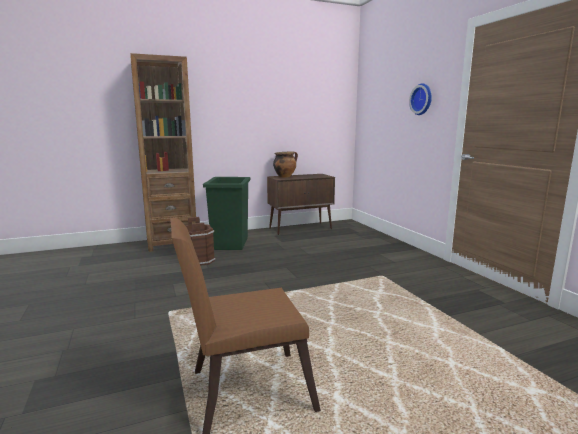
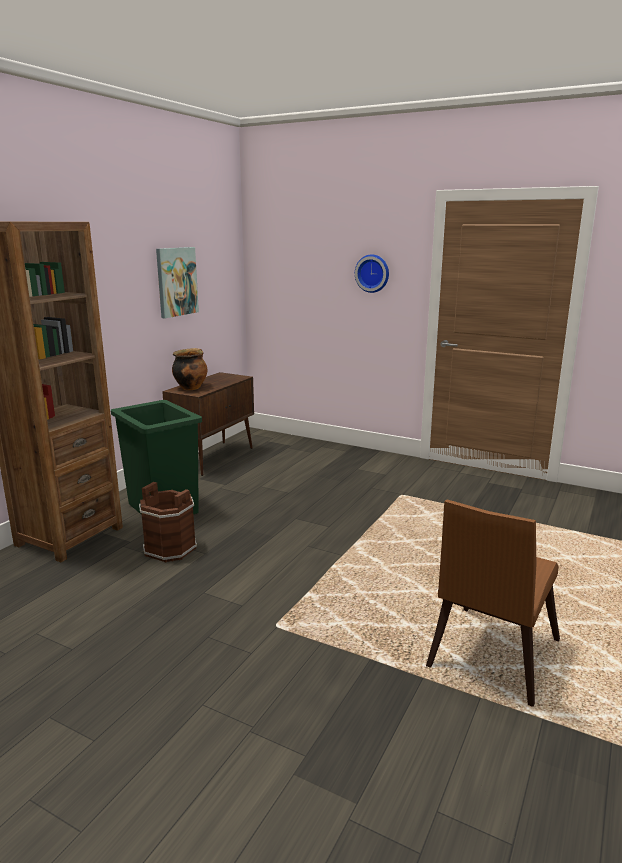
camera: 40 degrees left, 5 degrees up
(288, 107) = (176, 281): none -> picture

